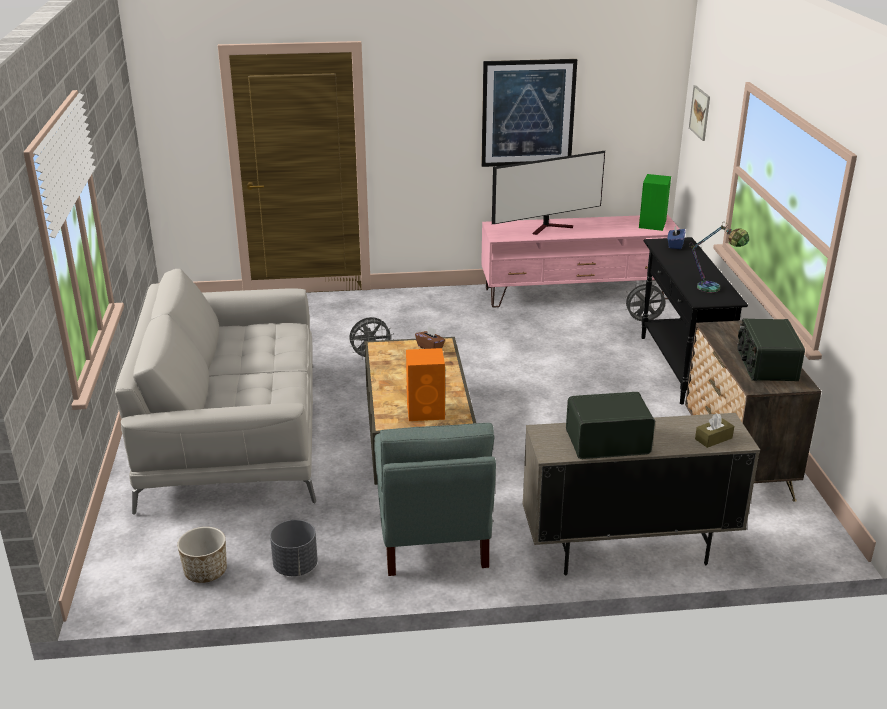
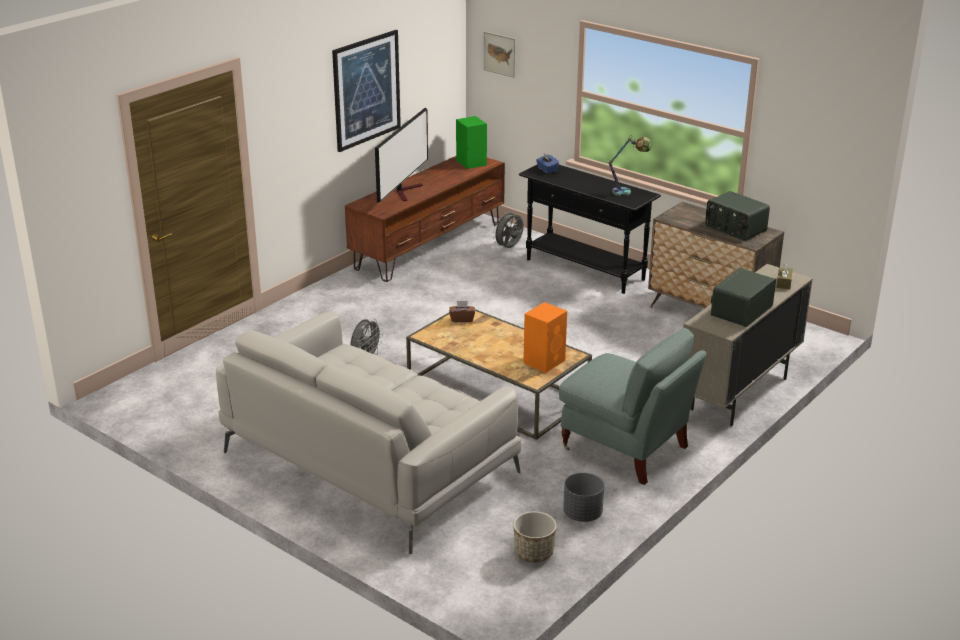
camera: 45 degrees left, 0 degrees up
(578, 293) = (429, 245): pink tv stand -> brown tv stand

